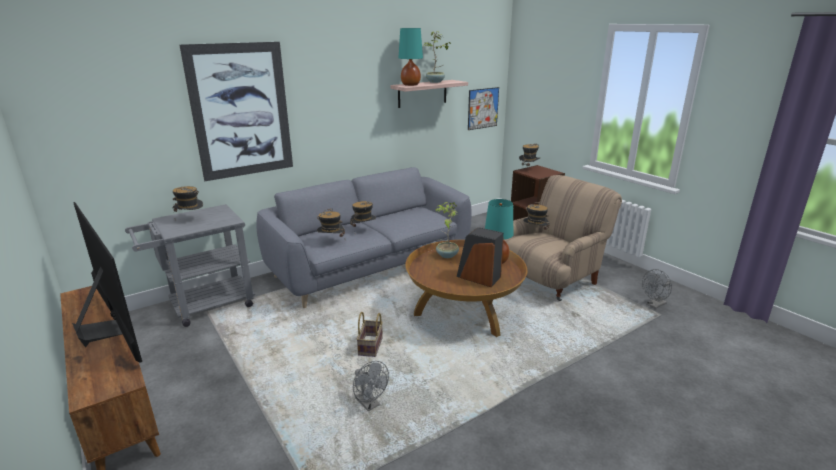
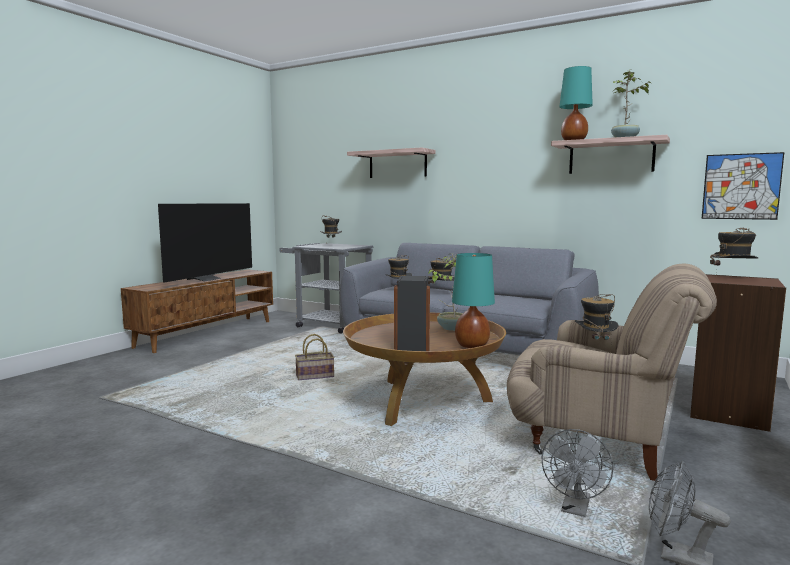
camera: 65 degrees right, 15 degrees down
(241, 111) = (397, 164): picture -> shelf
(370, 404) = (224, 391): grey fan -> grey fan (575, 509)

